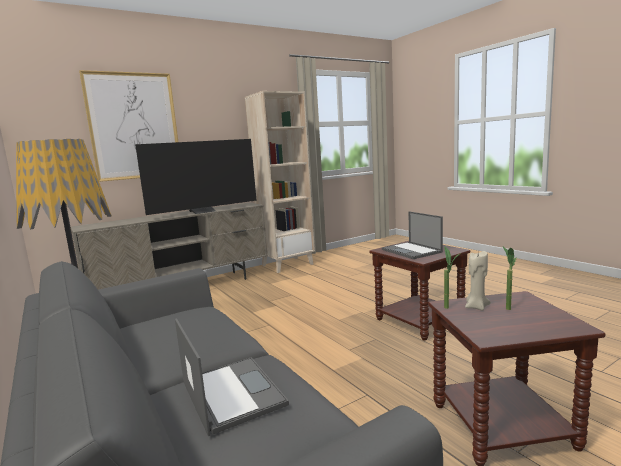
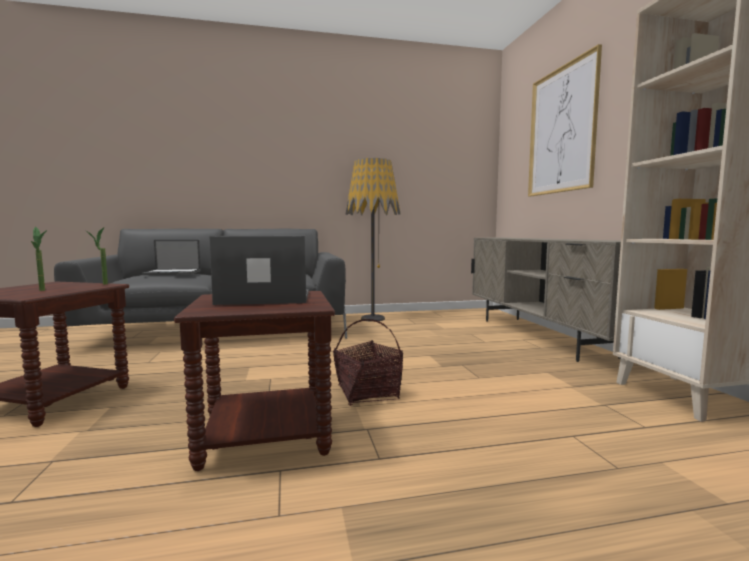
camera: 110 degrees right, 5 degrees down
(204, 211) = (558, 239): television -> none
(342, 314) = (367, 393): none -> basket
(476, 307) = (76, 287): beige candle -> none

